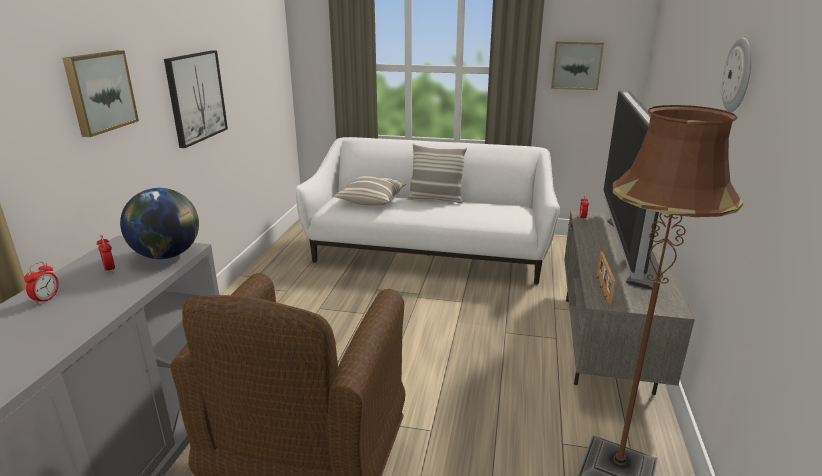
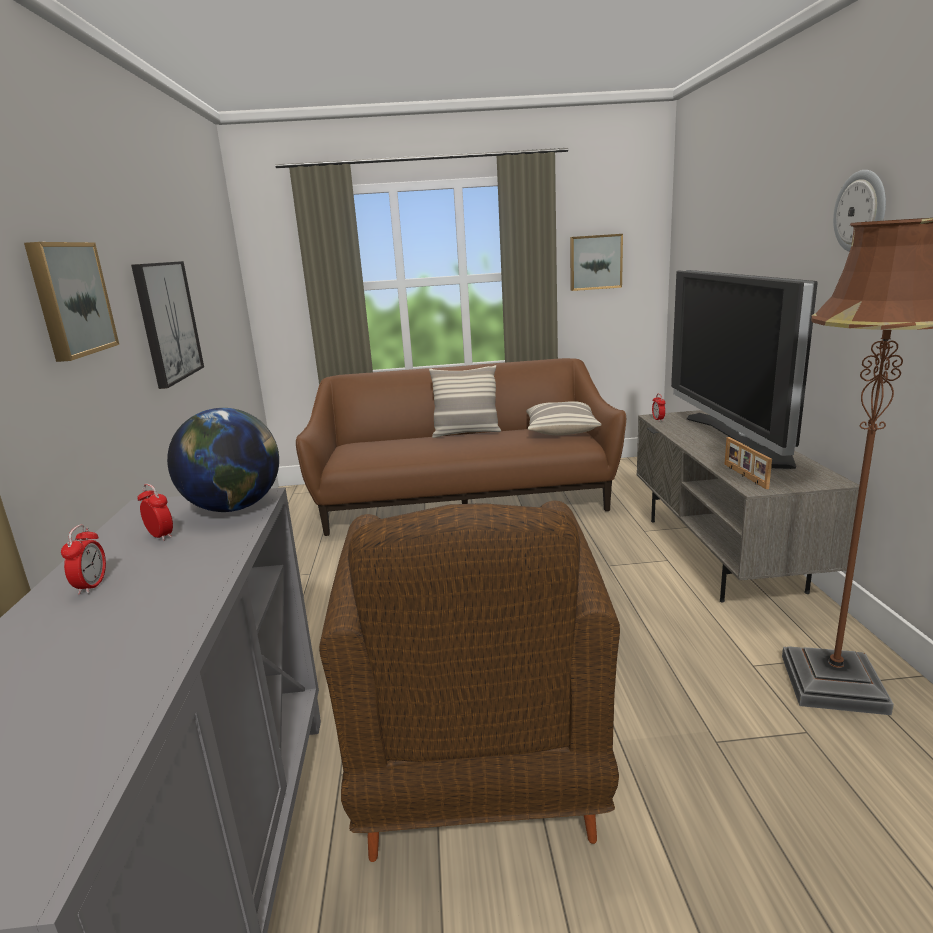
camera: 15 degrees left, 5 degrees down
(371, 200) = (389, 444): pillow -> pillow (560, 430)
(429, 252) = (464, 501): white sofa -> brown sofa

